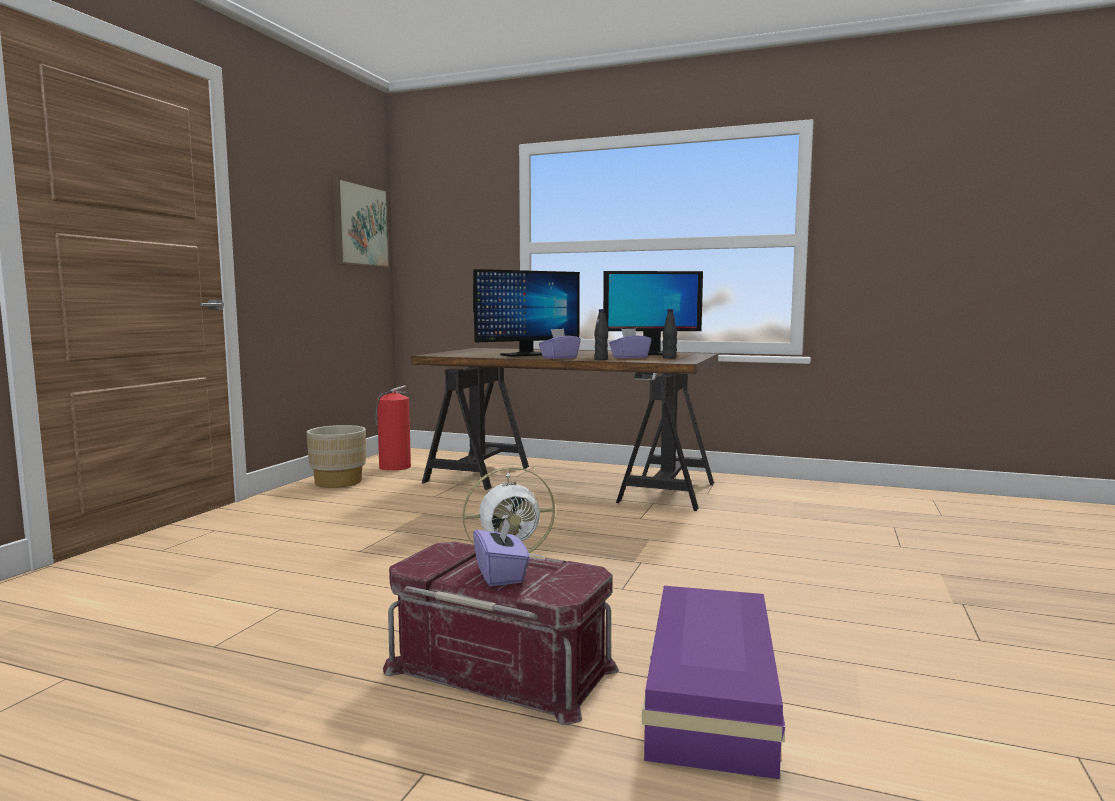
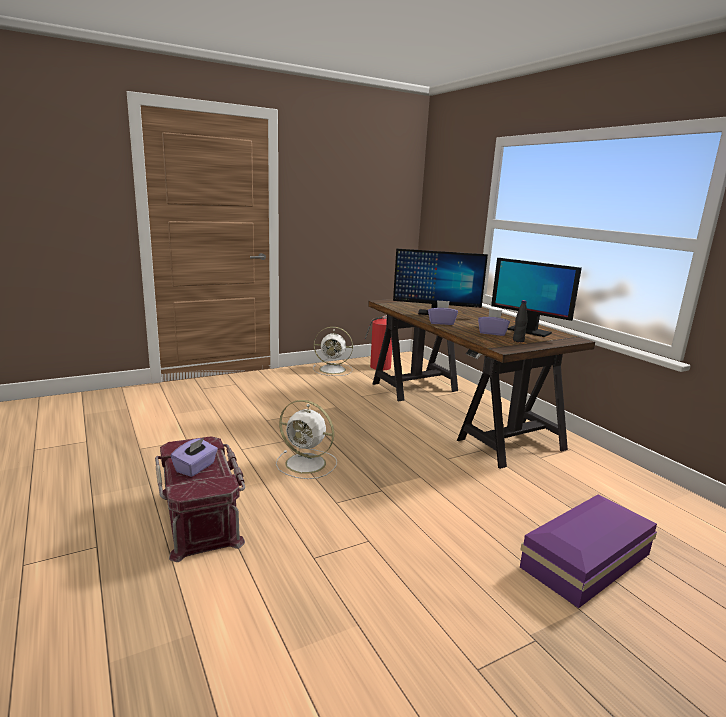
camera: 40 degrees right, 10 degrees up
(338, 482) = (333, 369): beige planter -> white fan
(360, 225) = (389, 198): picture -> none
(601, 359) = (459, 332): black bottle -> none
(714, 695) = (250, 589): purple storage box -> purple storage box (589, 560)

